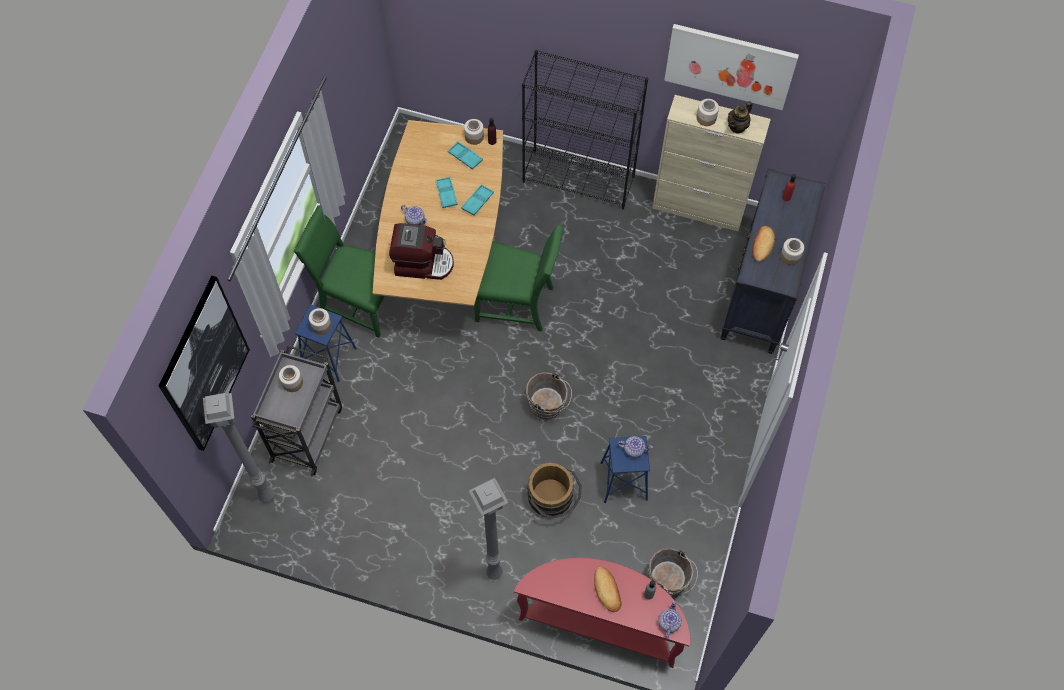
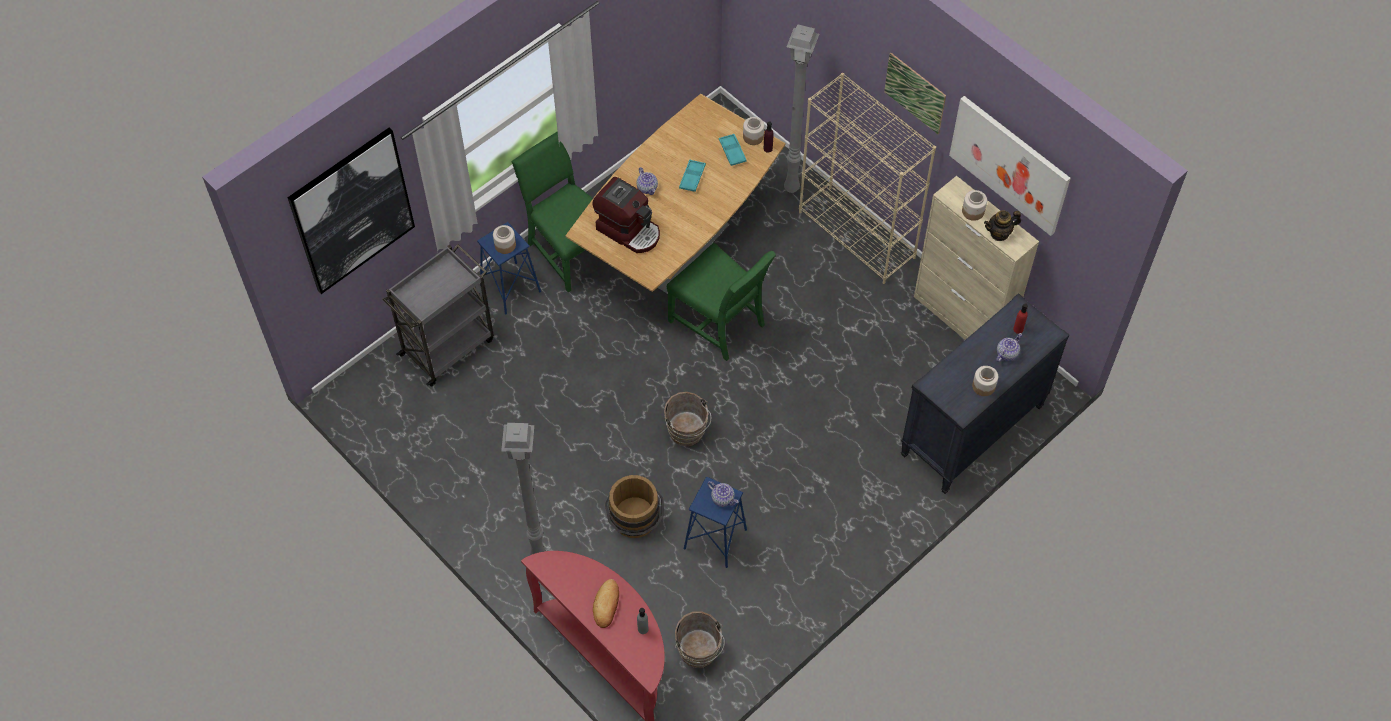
camera: 30 degrees right, 5 degrees down
(265, 495) = (377, 382): grey floor lamp -> grey floor lamp (791, 186)
(292, 383) = (442, 279): jar -> none
(477, 201) = (717, 198): turquoise tray -> none
(579, 179) = (857, 235): black bookcase -> beige bookcase
(618, 40) = (915, 93): none -> picture
(668, 622) = (645, 663): teapot -> teapot (1007, 353)
(762, 245) = (962, 362): bread -> none

